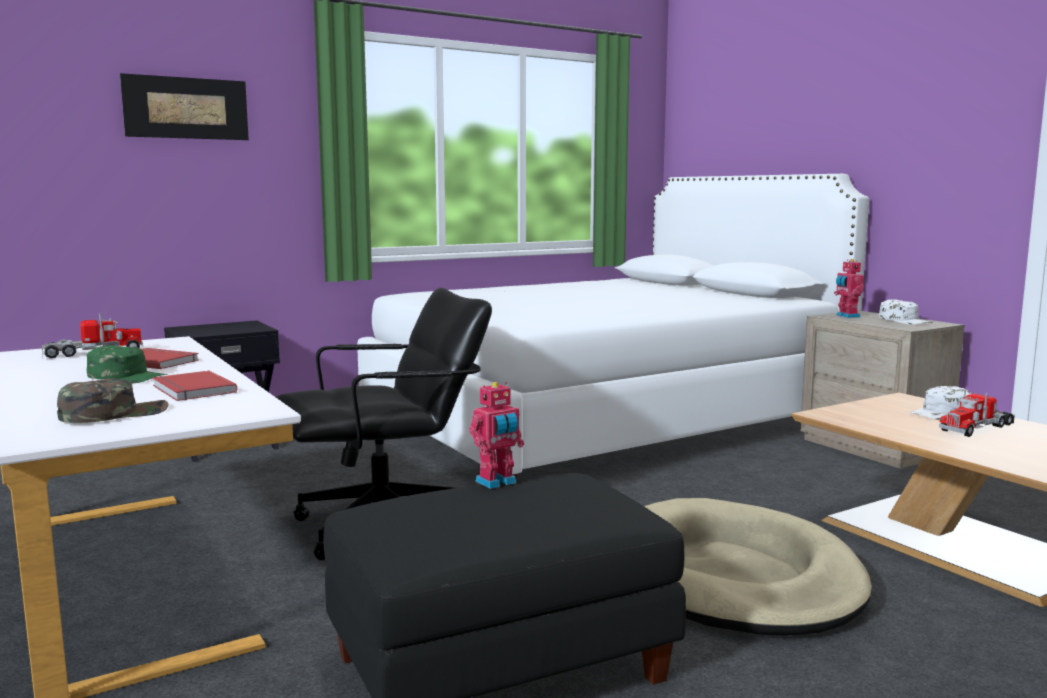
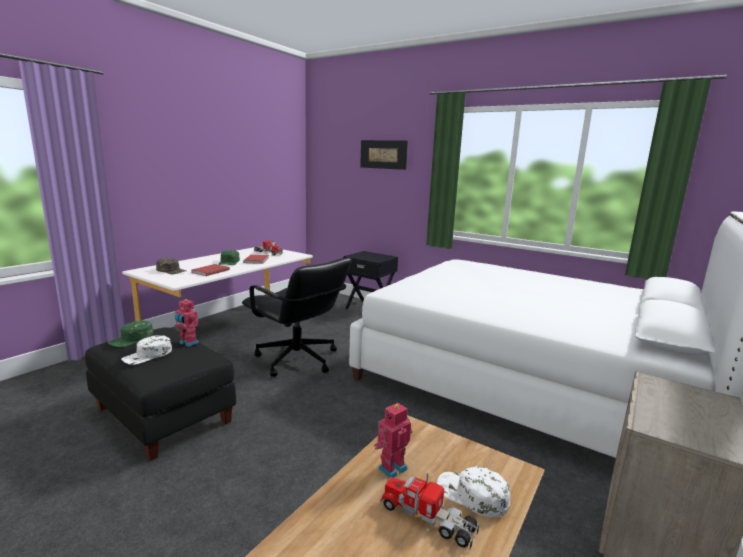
camera: 65 degrees right, 5 degrees up
(422, 525) = (132, 339): none -> green cap
(732, 576) = (279, 469): beige dog bed -> none
(846, 316) = (671, 390): toy robot -> toy robot (391, 467)
(905, 321) = (705, 425): white cap -> white cap (147, 355)

